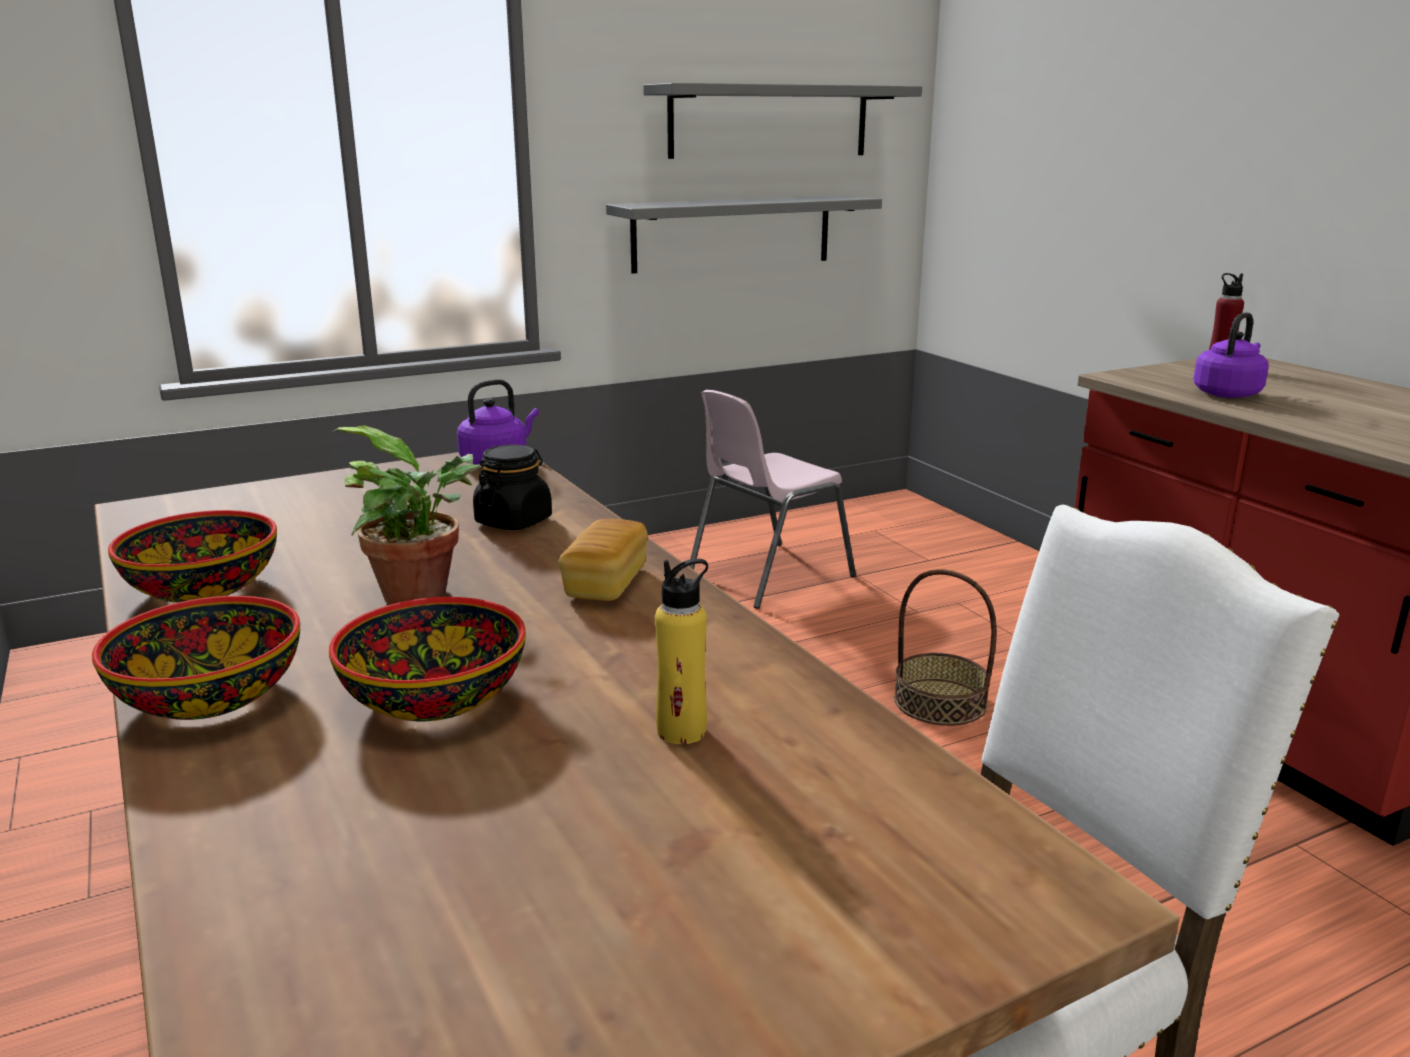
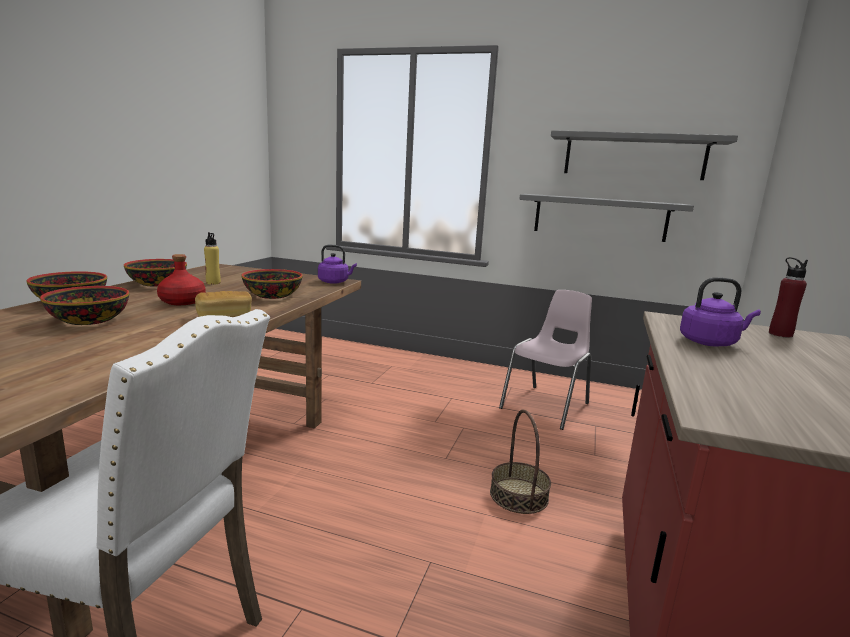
camera: 45 degrees right, 5 degrees down
(424, 595) = (182, 301): potted plant -> red bottle
(514, 521) = (272, 295): black jar -> bowl
(682, 731) = (84, 352): yellow bottle -> yellow bottle (213, 283)
(767, 575) = (547, 406): pink chair -> pink chair turned 120 degrees clockwise

